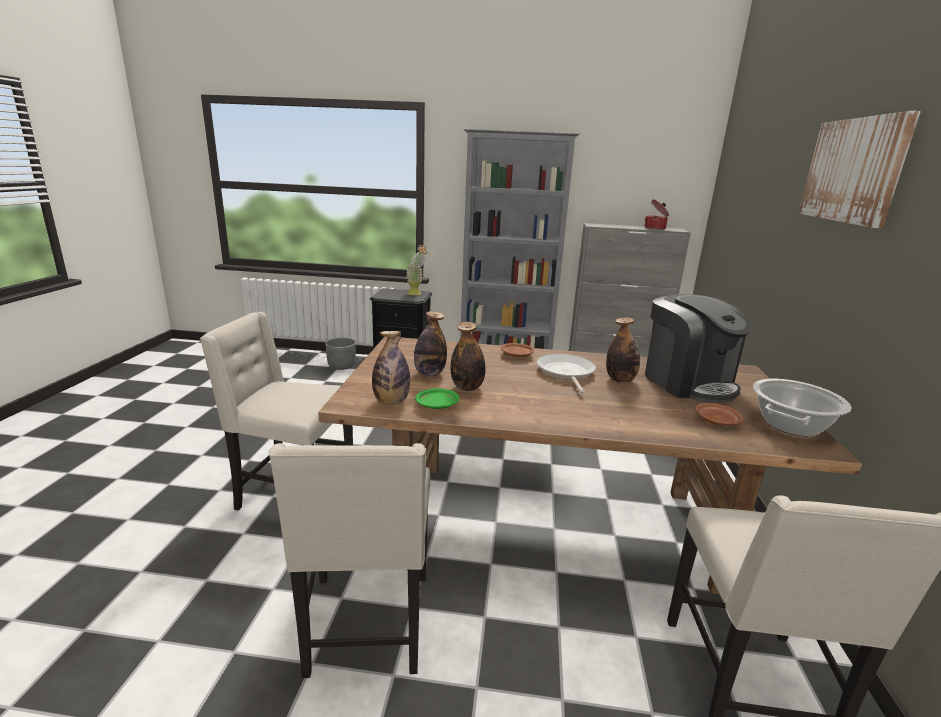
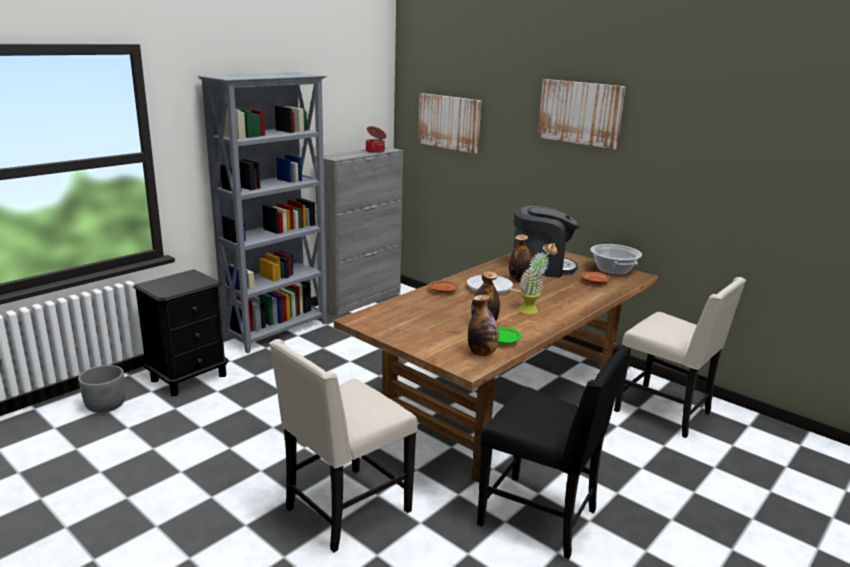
camera: 55 degrees left, 0 degrees up
(367, 625) = (541, 518): beige chair -> black chair
(417, 294) = (192, 277): potted plant -> potted plant (533, 310)
(429, 374) = (444, 327): bottle -> none
(741, 200) = (449, 122): none -> picture

